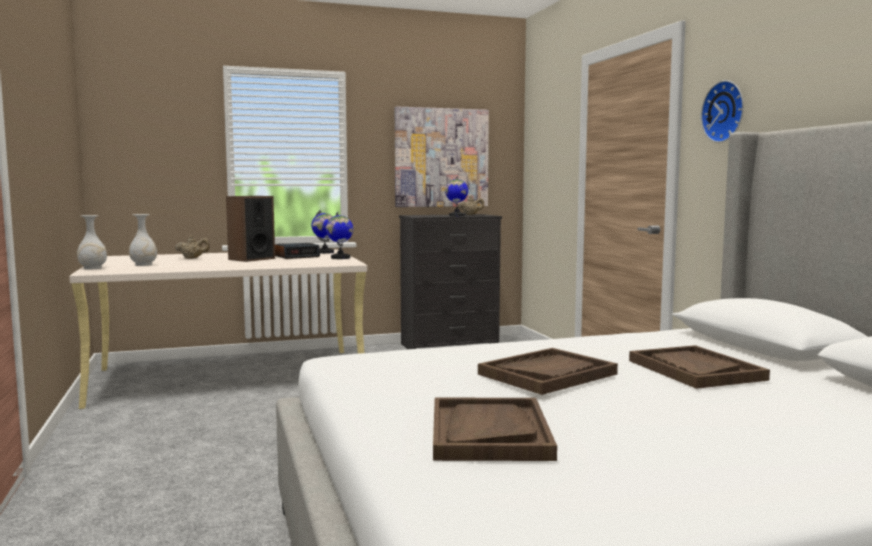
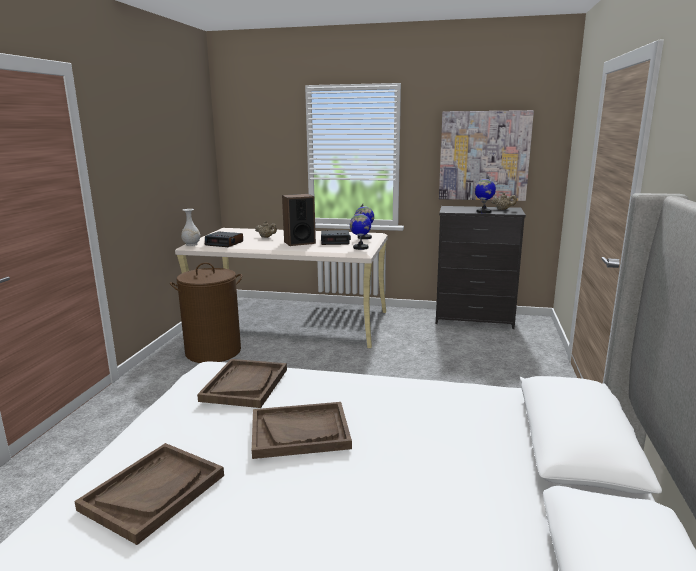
camera: 30 degrees right, 10 degrees up
(144, 265) = (225, 243): white vase -> alarm clock
(155, 418) = (213, 352): none -> brown laundry basket
(695, 370) = (435, 461): brown tray -> brown tray (245, 385)
(725, 111) = (668, 157): wall clock -> none

